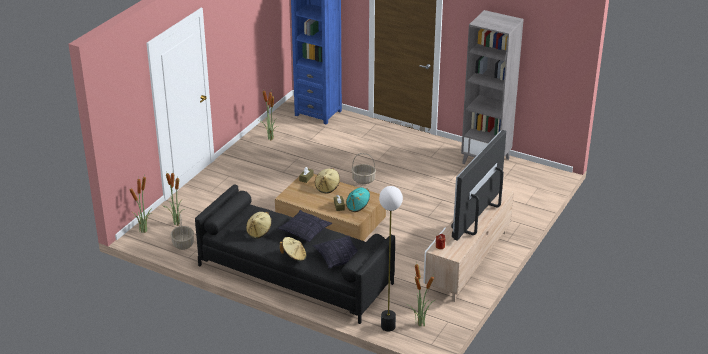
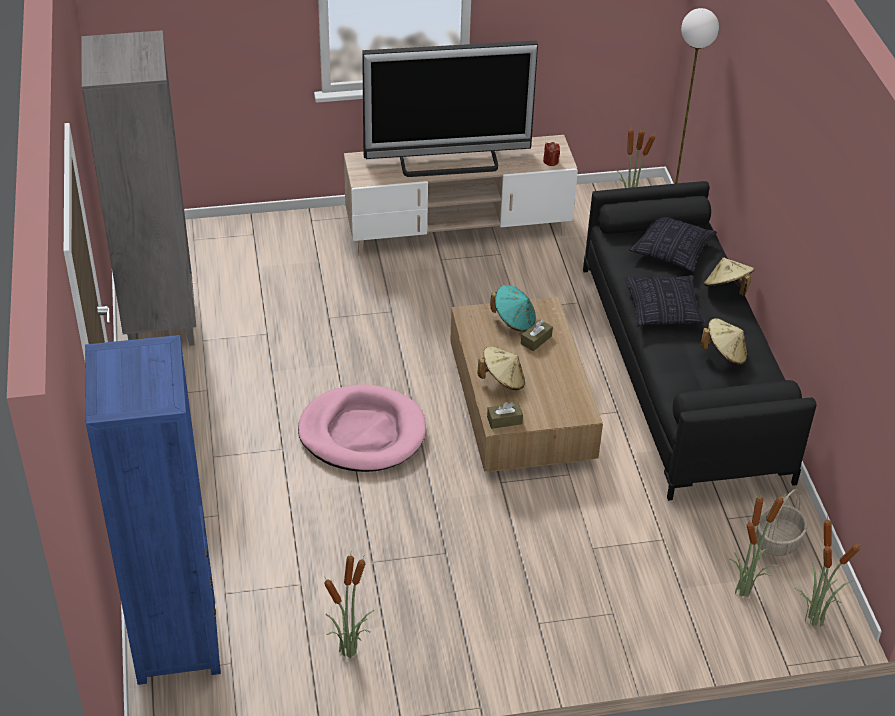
camera: 130 degrees left, 10 degrees up
(363, 180) = (362, 433): basket -> pink dog bed

